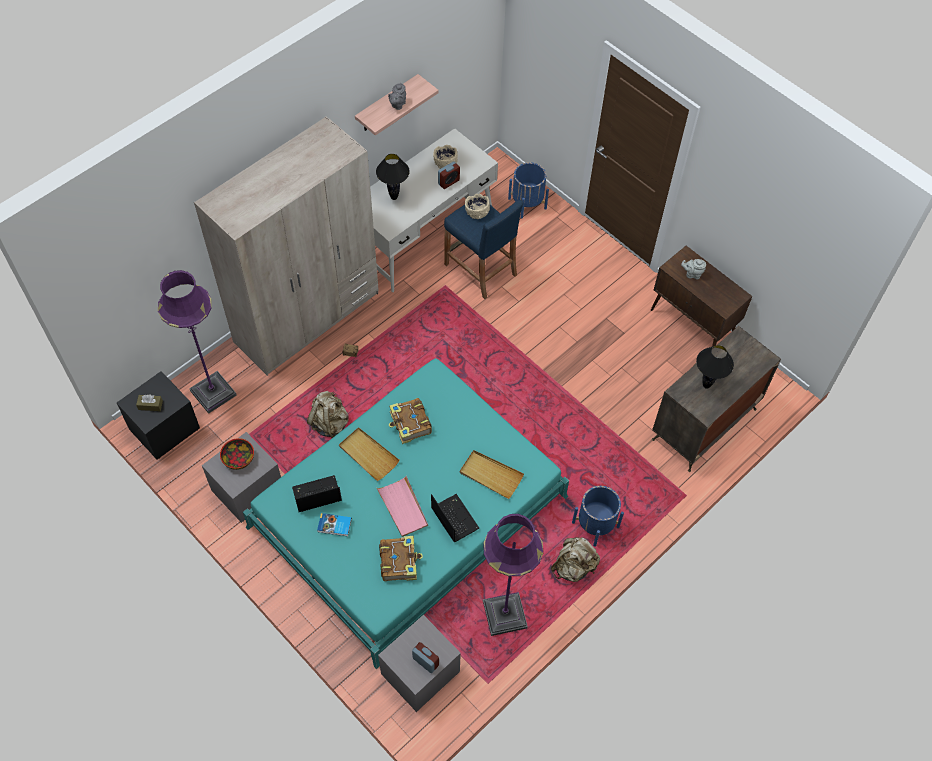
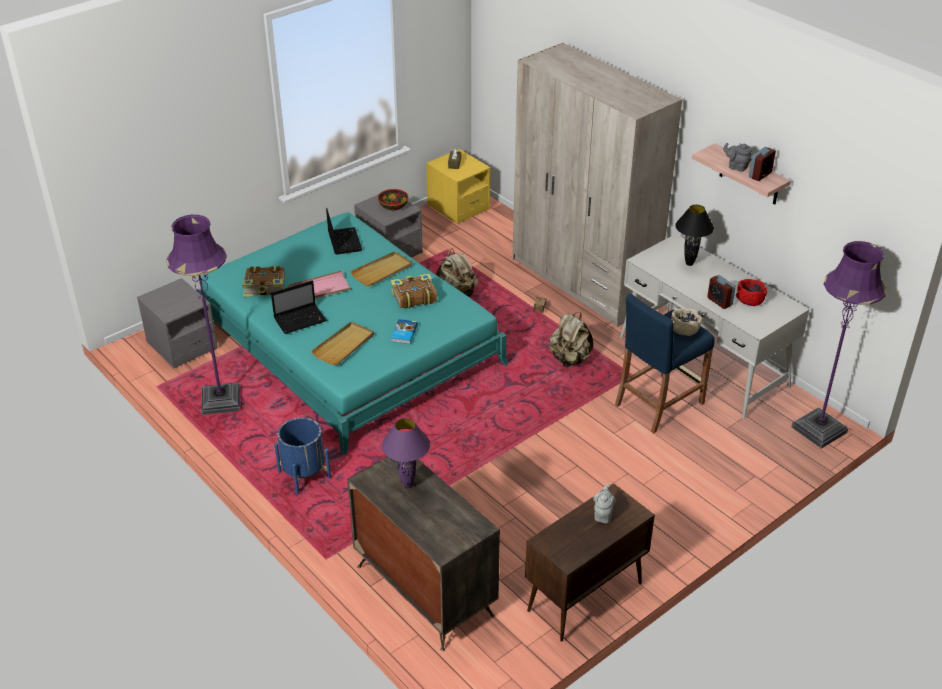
camera: 95 degrees right, 20 degrees down
(164, 429) = (458, 207): black nightstand -> yellow nightstand
(213, 393) = (494, 230): purple floor lamp -> purple floor lamp (819, 430)
(334, 526) = (310, 251): book -> book (403, 333)
(425, 661) = (164, 303): alarm clock -> alarm clock (760, 175)
(445, 163) = (750, 300): beige bowl -> red bowl
(527, 203) = (772, 449): blue planter -> none
(573, 567) = (258, 454): beige backpack -> beige backpack (570, 359)
(706, 385) = (407, 485): black table lamp -> purple table lamp

